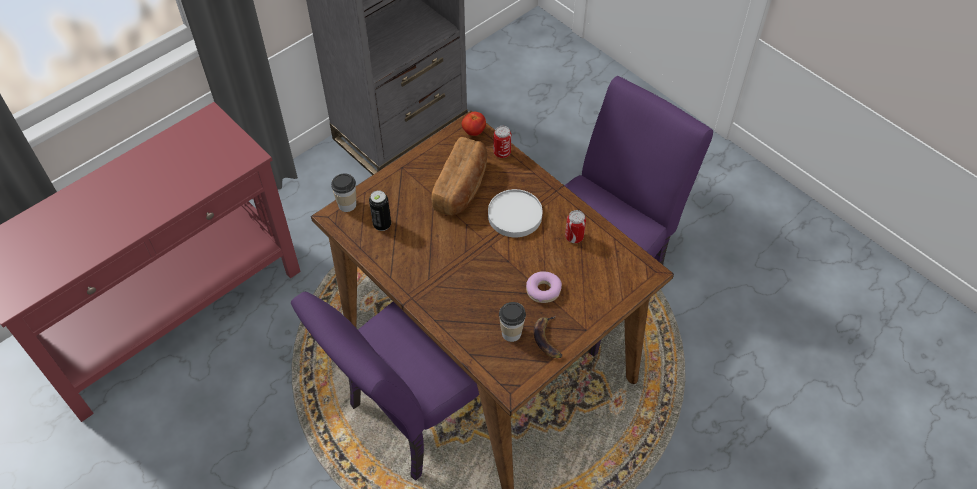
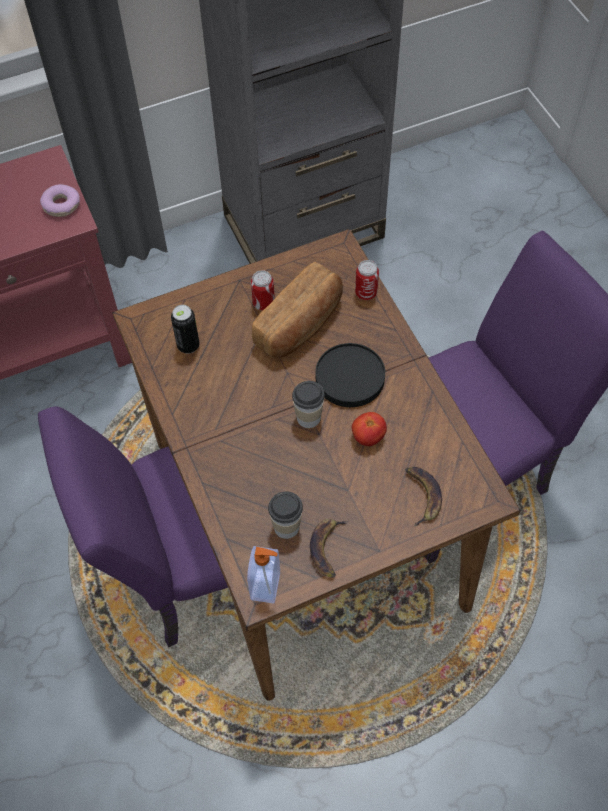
camera: 20 degrees right, 5 degrees up
(347, 204) = (158, 309): cup -> cup (308, 418)
(474, 131) = (342, 257): tomato -> tomato (368, 437)
(514, 378) = (267, 586): none -> soap dispenser
(515, 215) = (350, 377): white plate -> black plate
(543, 290) = (347, 484): donut -> donut (61, 205)
(574, 237) = (412, 426): can -> can (263, 303)
(601, 283) = (422, 495): none -> banana

